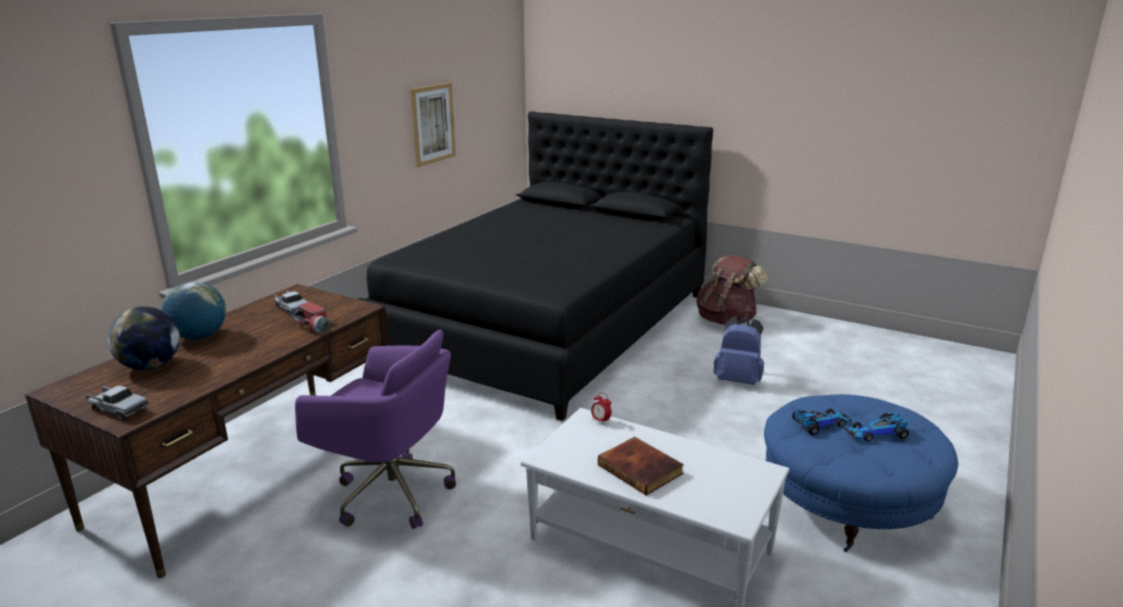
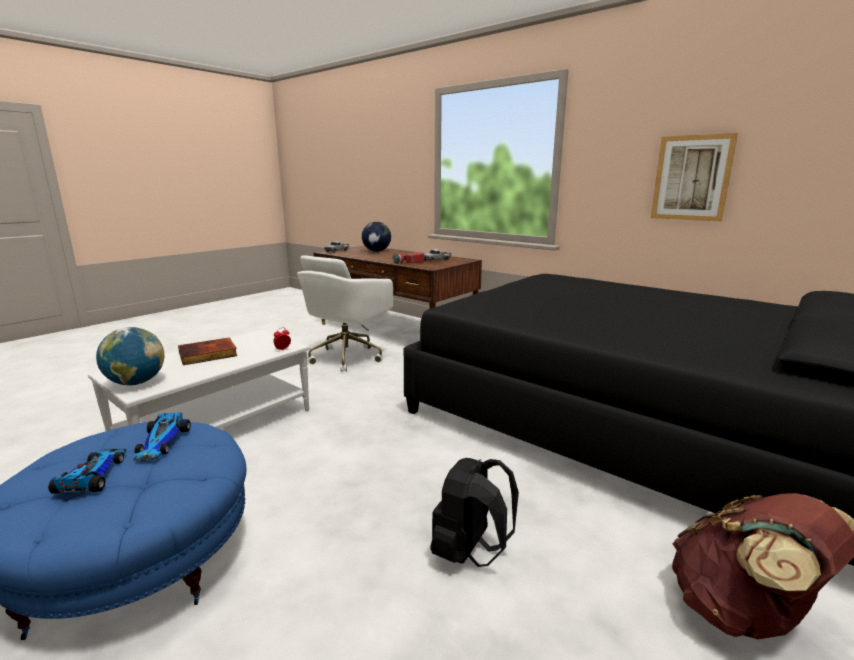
camera: 100 degrees right, 5 degrees down
(199, 337) = (406, 253): globe -> globe (136, 383)
(388, 494) = (348, 357): purple office chair -> white office chair
(738, 380) = (469, 552): blue backpack -> black backpack

